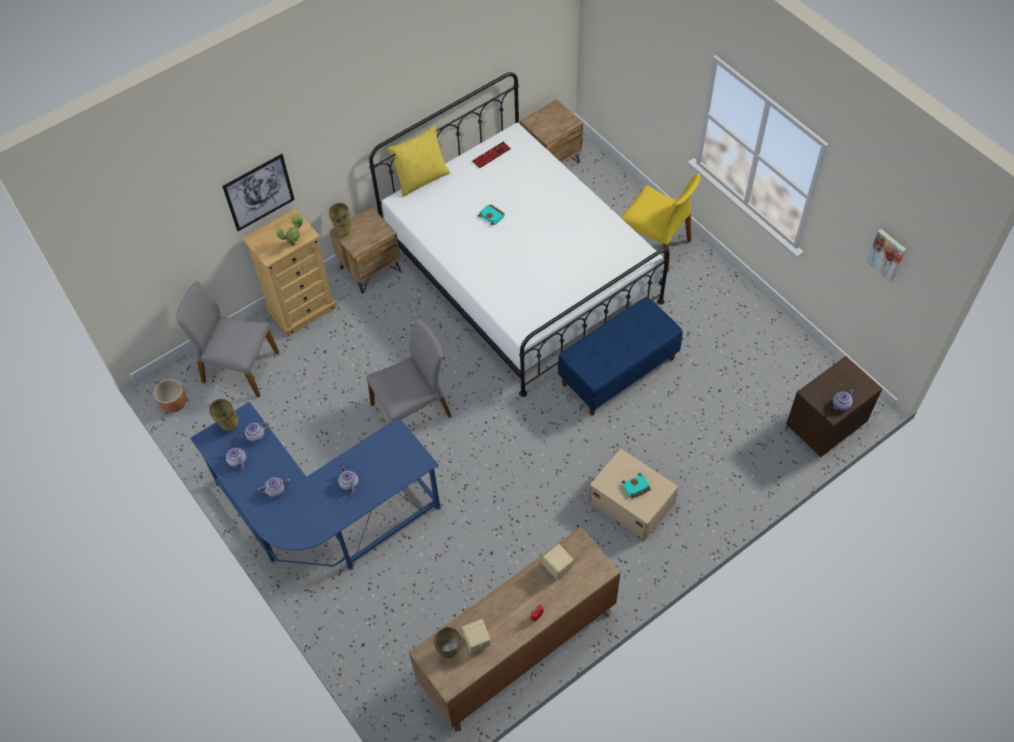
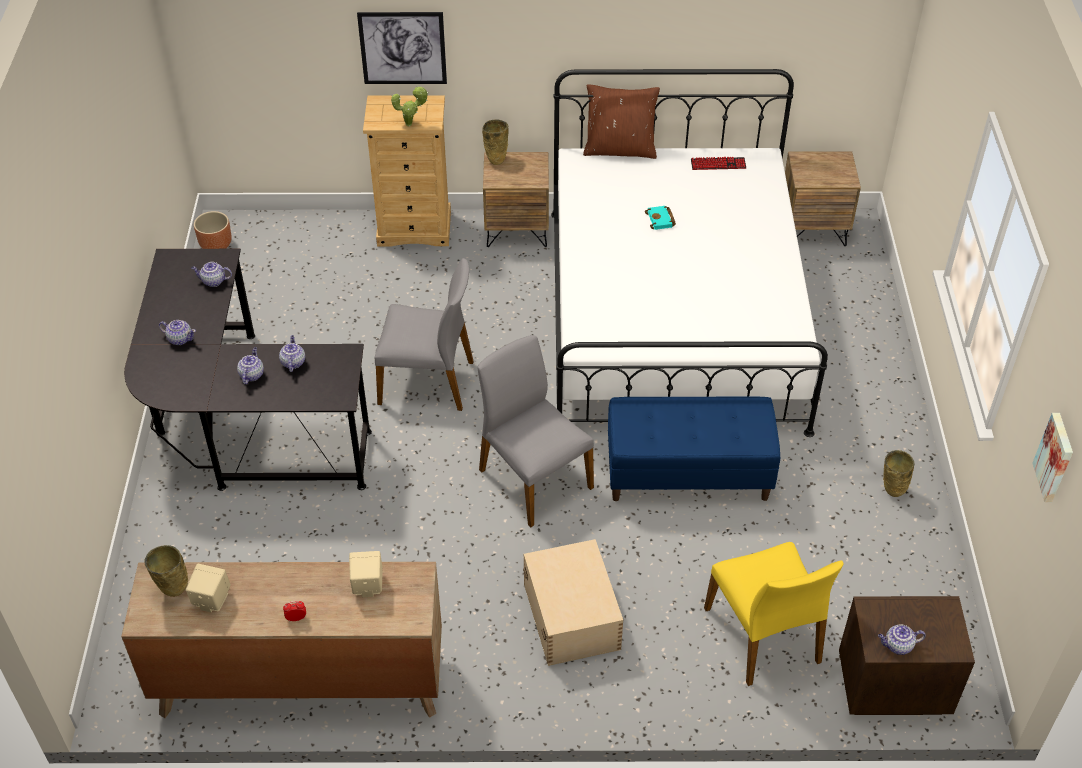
camera: 35 degrees right, 10 degrees down
(229, 426) = (199, 259): beige vase -> beige vase (891, 491)
(237, 461) = (174, 292): teapot -> teapot (293, 362)
(239, 368) = (304, 247): grey chair -> grey chair (533, 478)
(322, 518) = (242, 426): blue desk -> black desk
(421, 179) = (620, 149): yellow pillow -> brown pillow
(635, 488) = (572, 590): turquoise book -> none
(654, 244) = (858, 372): yellow chair -> yellow chair (764, 635)

